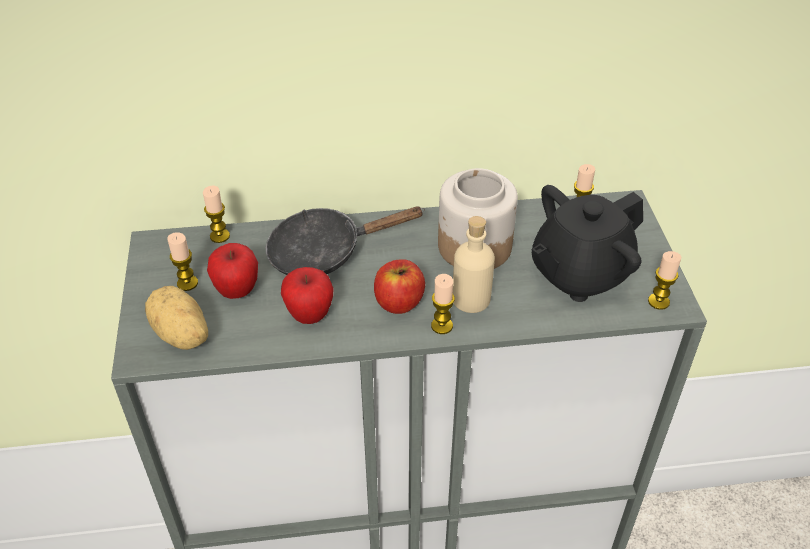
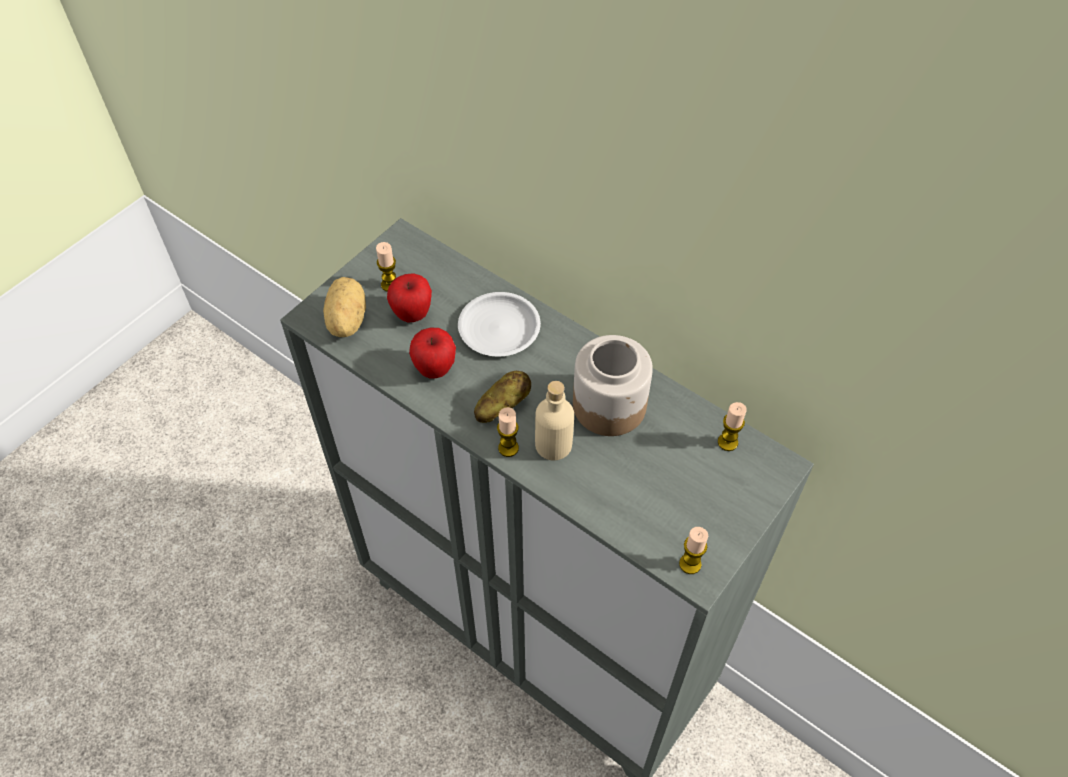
camera: 45 degrees right, 10 degrees up
(220, 236) = (448, 262): candle -> none
(324, 252) = (500, 328): black frying pan -> white plate
(399, 302) = (502, 406): apple -> potato
(579, 274) = (658, 491): black teapot -> none

